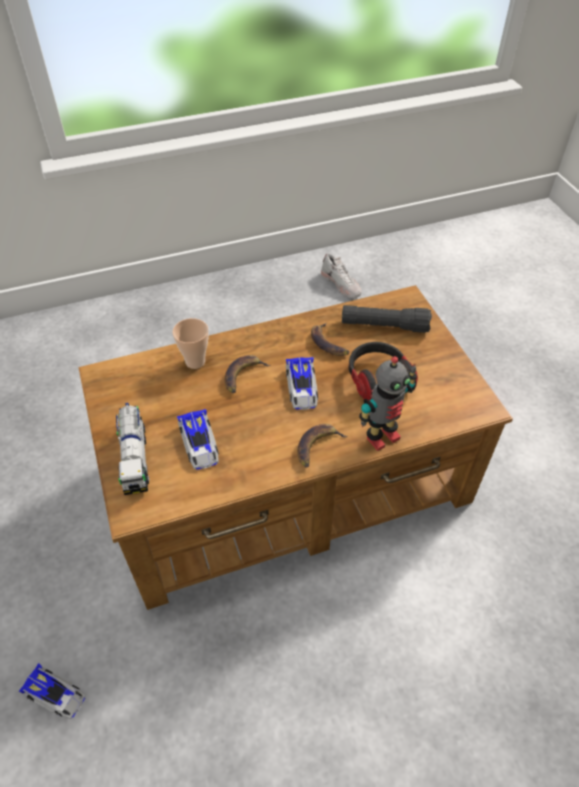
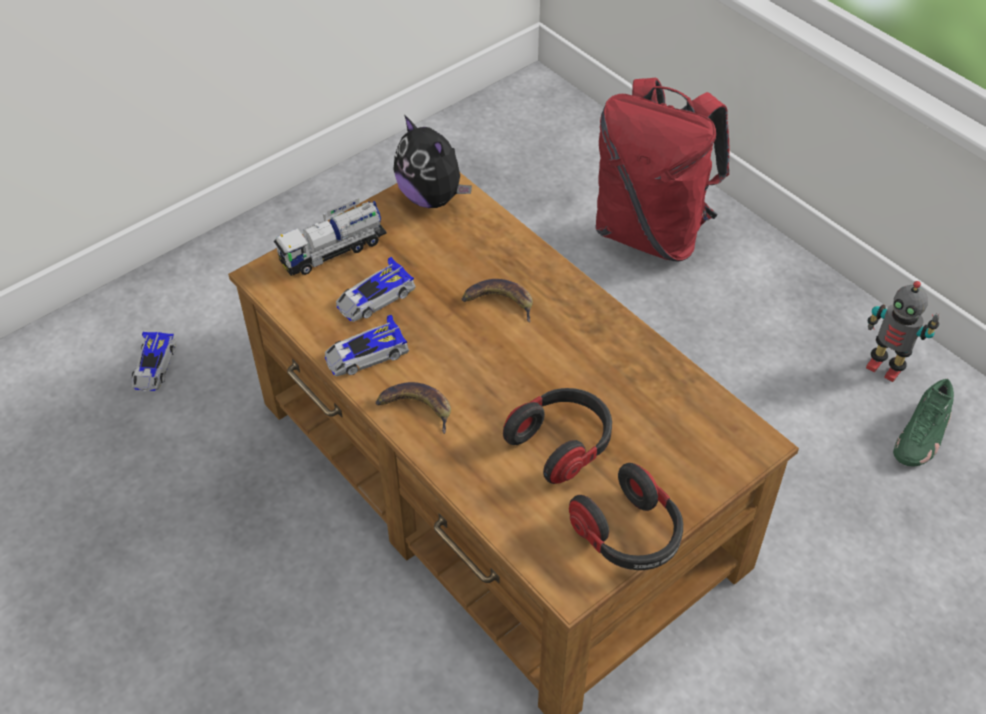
camera: 70 degrees right, 0 degrees up
(117, 383) = (432, 197): none -> plush toy
(134, 334) = (651, 232): none -> red backpack
(195, 361) = (499, 251): cup -> none
(302, 388) = (507, 366): toy car -> toy car (366, 354)
(328, 343) = (604, 371): banana -> none
(341, 284) = (921, 435): white shoe -> green shoe
(381, 436) = (461, 471): toy robot -> toy robot (885, 367)
(384, 326) = (676, 427): black flashlight -> none
(455, 370) = (629, 535): none -> headphones

